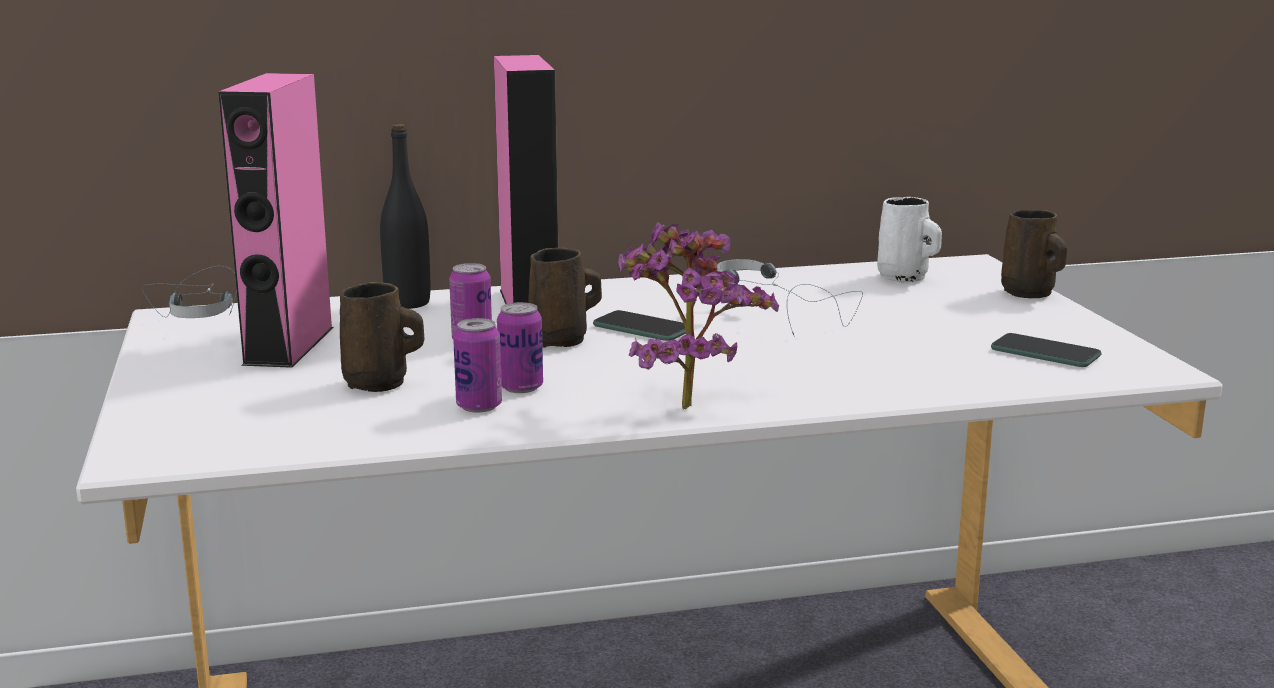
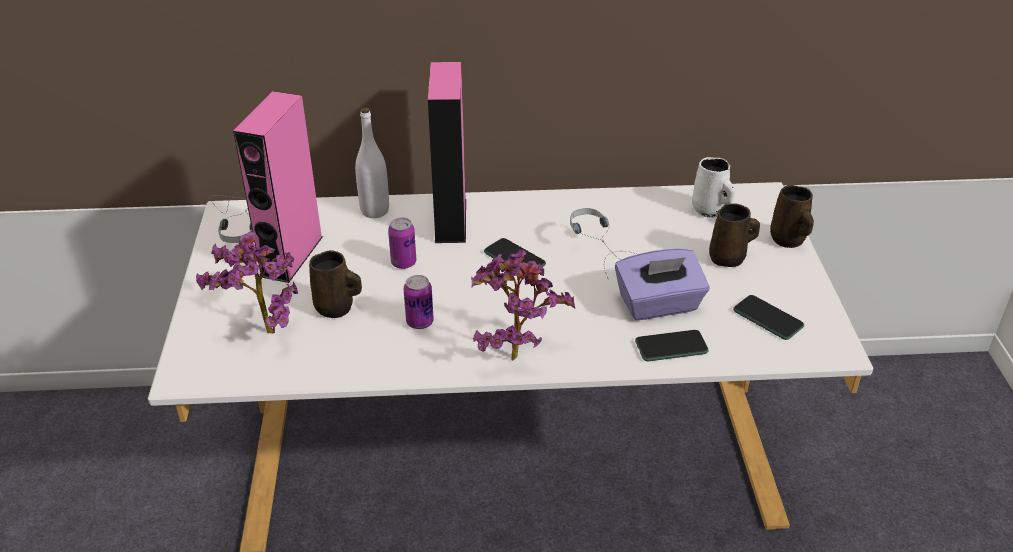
camera: 10 degrees right, 20 degrees up
(262, 410) = (262, 331): none -> potted plant
(408, 303) = (375, 211): black bottle -> white bottle
(479, 406) = (389, 341): can -> none
(561, 340) = (459, 268): brown mug -> brown mug (729, 258)
(880, 352) = (658, 305): none -> purple tissue box
(921, 383) = (671, 347): none -> phone

